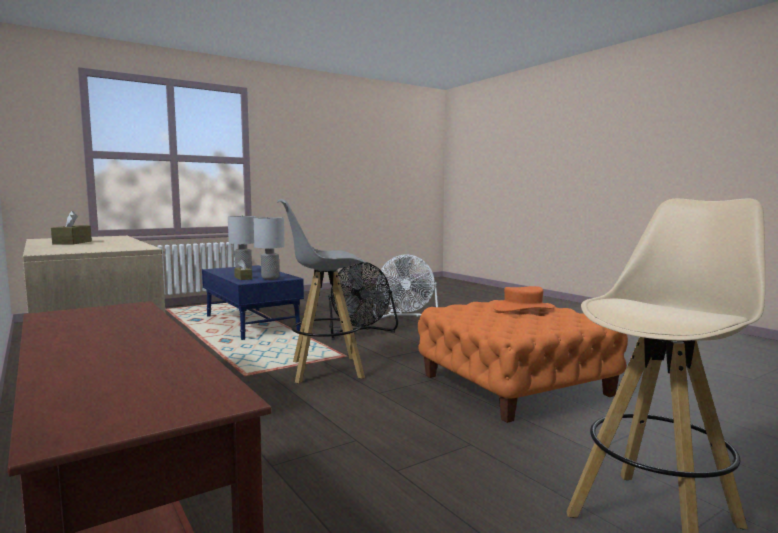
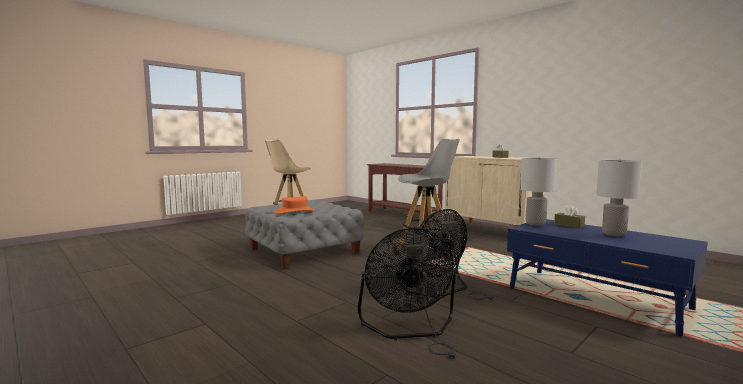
camera: 170 degrees right, 0 degrees up
(403, 317) = (414, 331): white fan -> black fan
(514, 385) = (304, 251): orange ottoman -> grey ottoman

